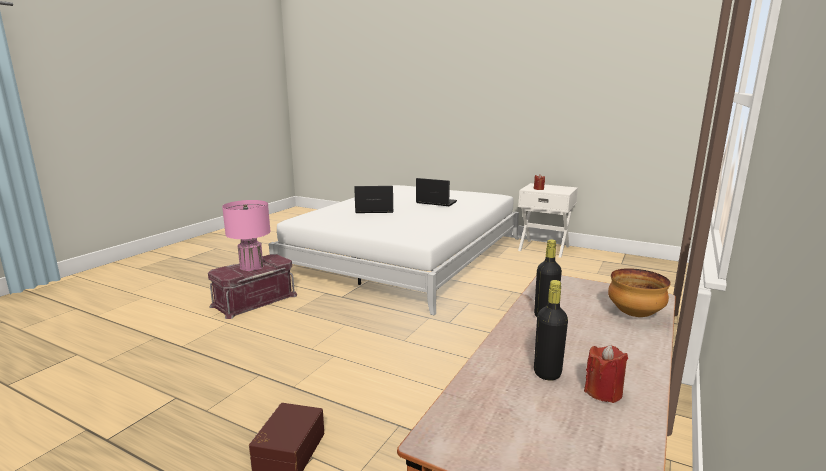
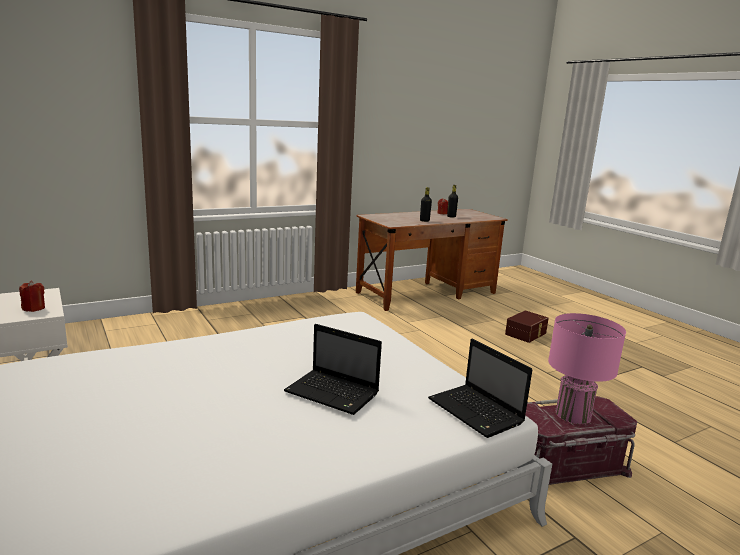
camera: 150 degrees left, 0 degrees up
(435, 202) = (184, 382): laptop -> laptop (477, 412)
(634, 315) = (390, 215): bowl -> none

